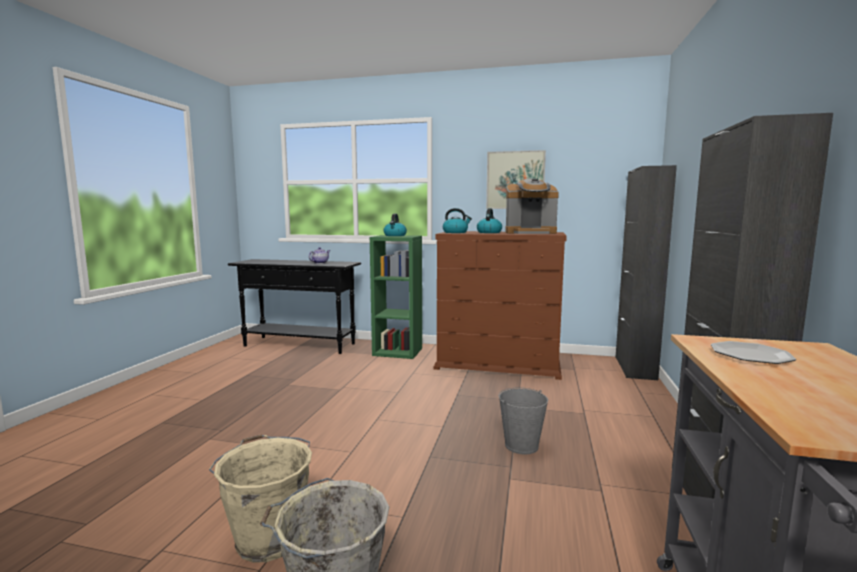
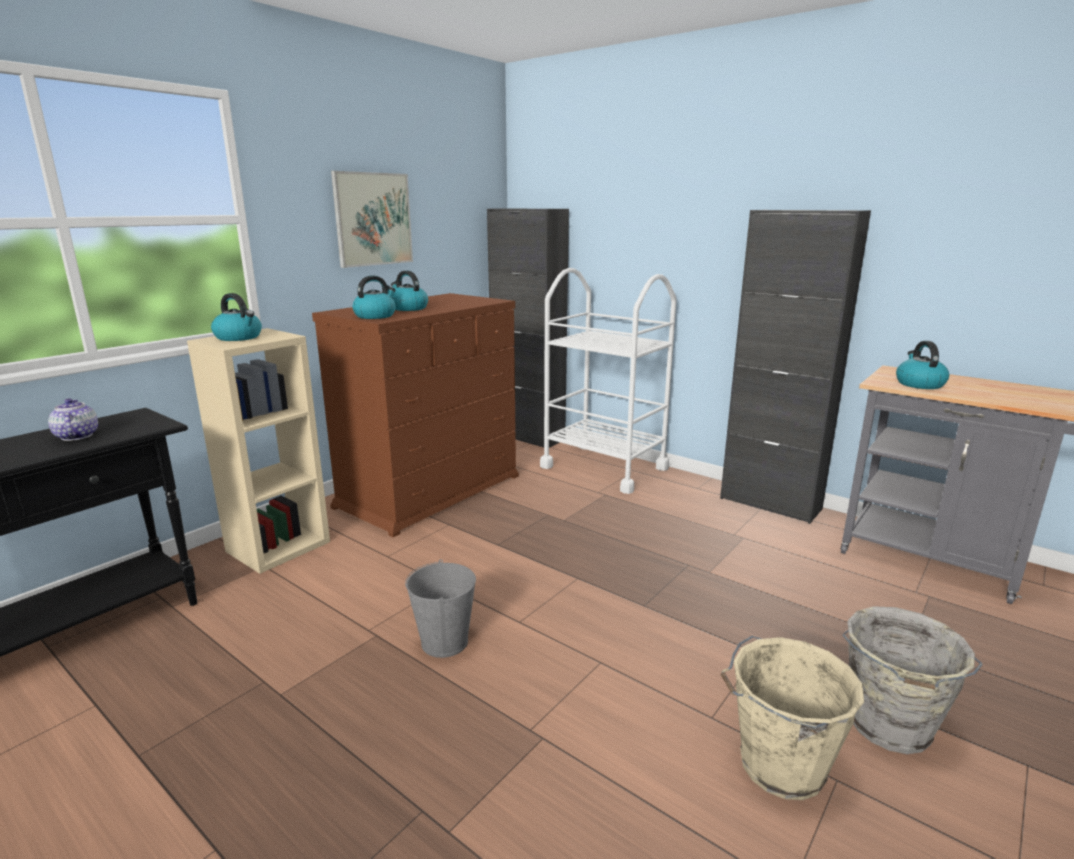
camera: 65 degrees left, 10 degrees up
(398, 352) = (278, 546): green bookcase -> beige bookcase
(521, 445) = (651, 546): grey bucket -> grey bucket (445, 642)
(530, 233) = (452, 301): coffee machine -> none
(634, 404) = (604, 467): none -> white cart
(749, 355) = (919, 384): plate -> kettle

